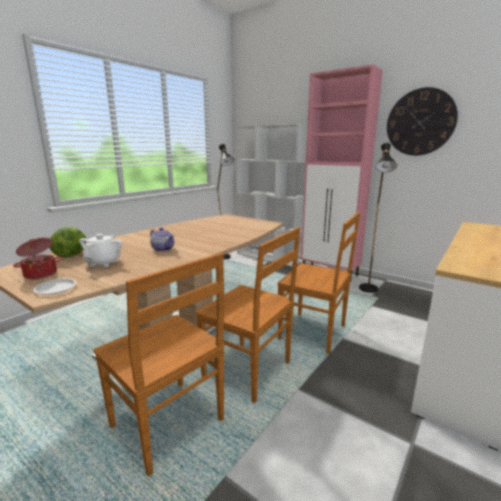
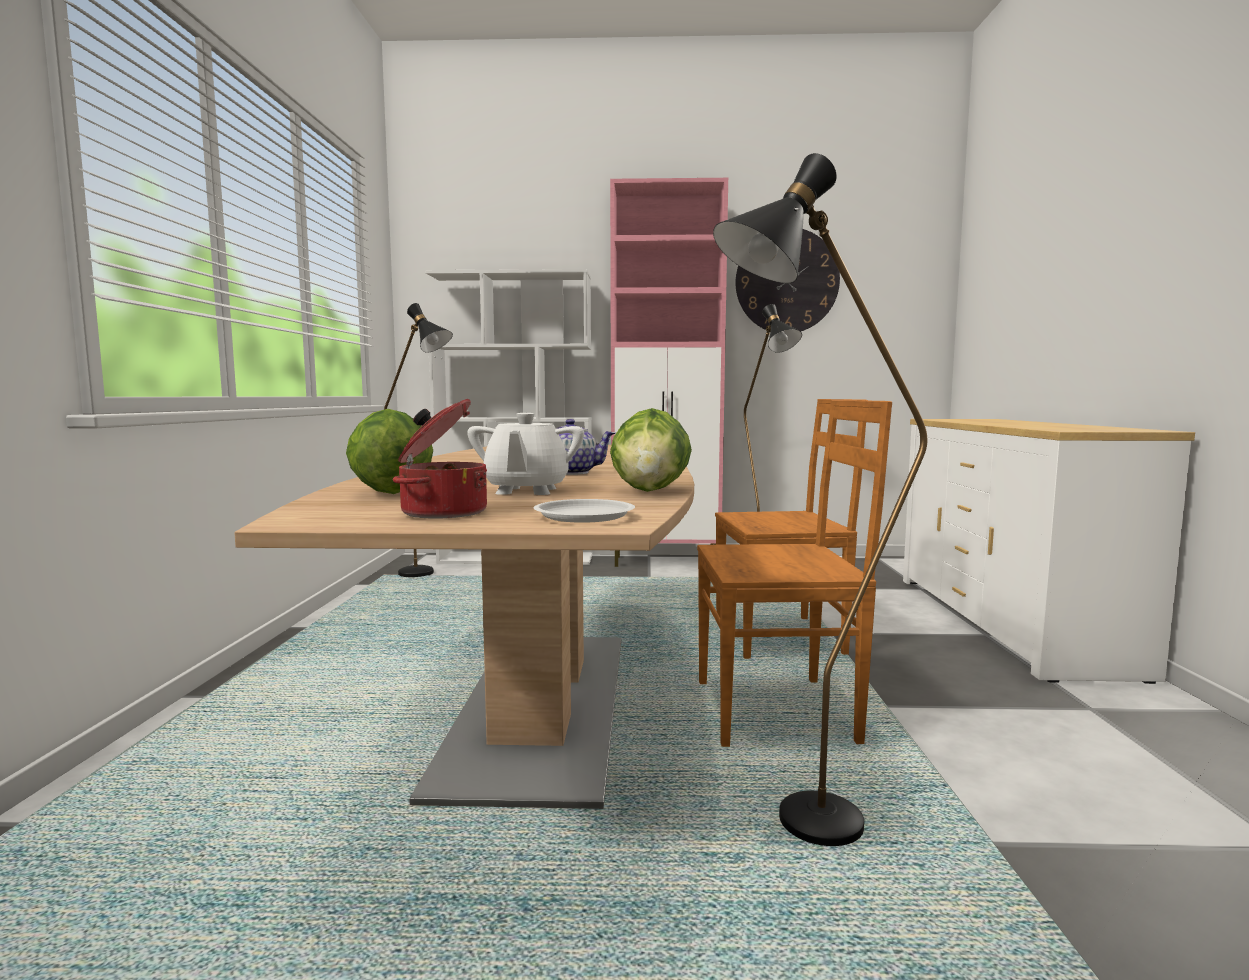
camera: 35 degrees left, 10 degrees down
(103, 263) = (526, 491): white teapot -> white teapot turned 150 degrees counterclockwise
(134, 273) = (650, 491): none -> lettuce
(169, 425) = (794, 829): brown chair -> black floor lamp

